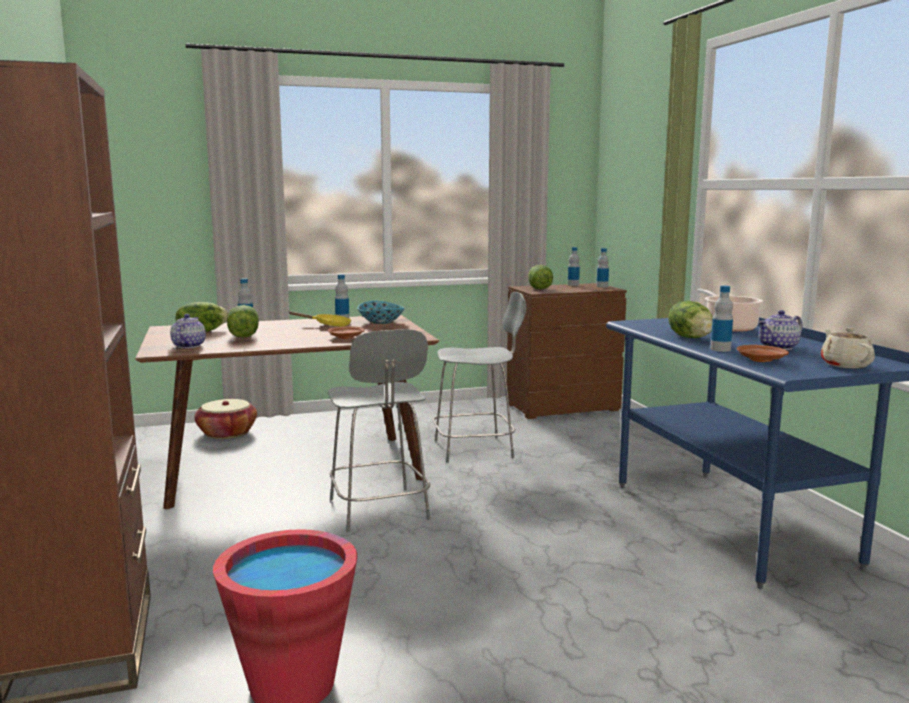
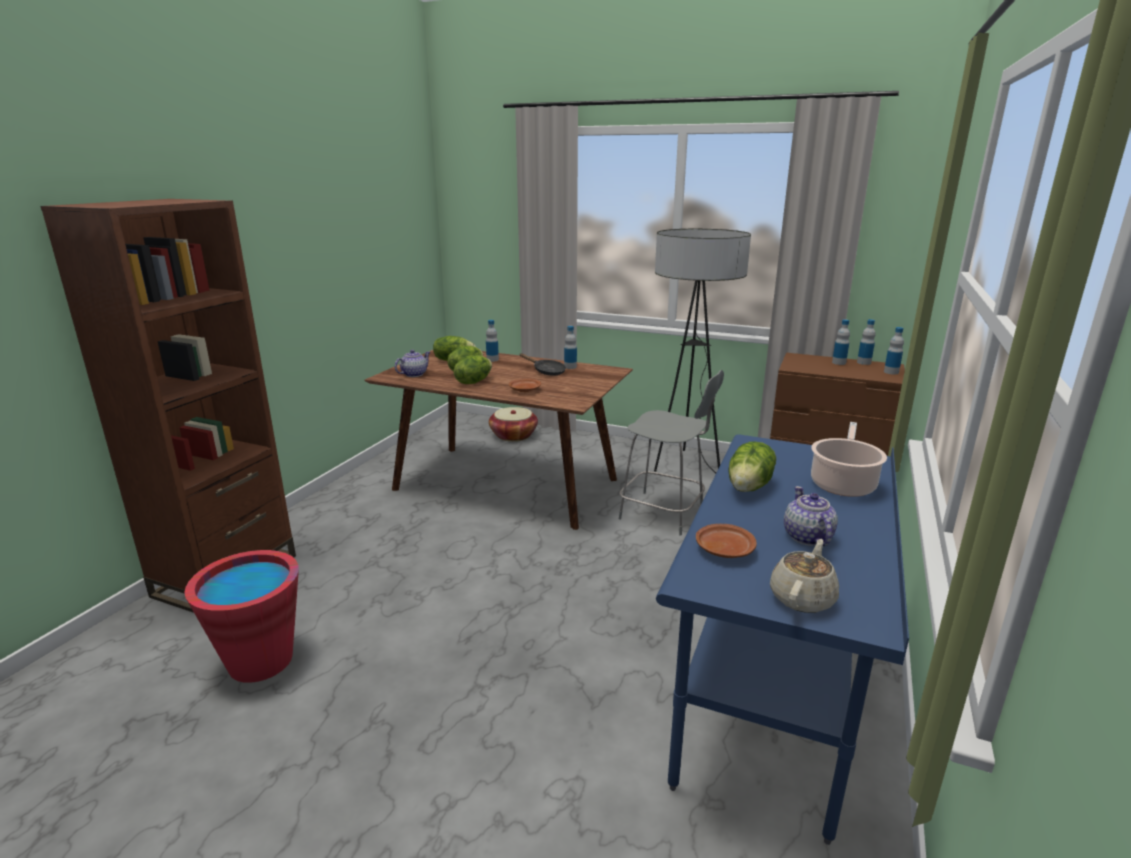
camera: 40 degrees right, 10 degrees up
(329, 325) = (546, 371): yellow frying pan -> black frying pan
(379, 511) = (502, 546): grey chair -> none
(380, 322) = (591, 376): bowl -> none
(445, 419) = (688, 471): none -> floor lamp
(538, 288) = (807, 362): lettuce -> lettuce (473, 382)
(720, 349) = (728, 516): bottle -> bottle (839, 363)
(779, 347) = (807, 537): teapot -> teapot turned 75 degrees clockwise

